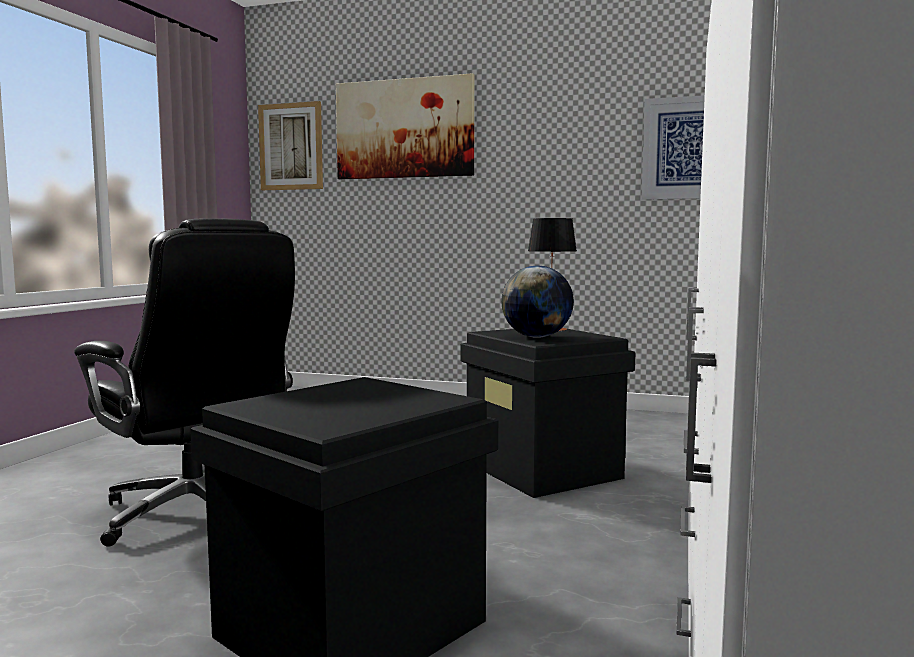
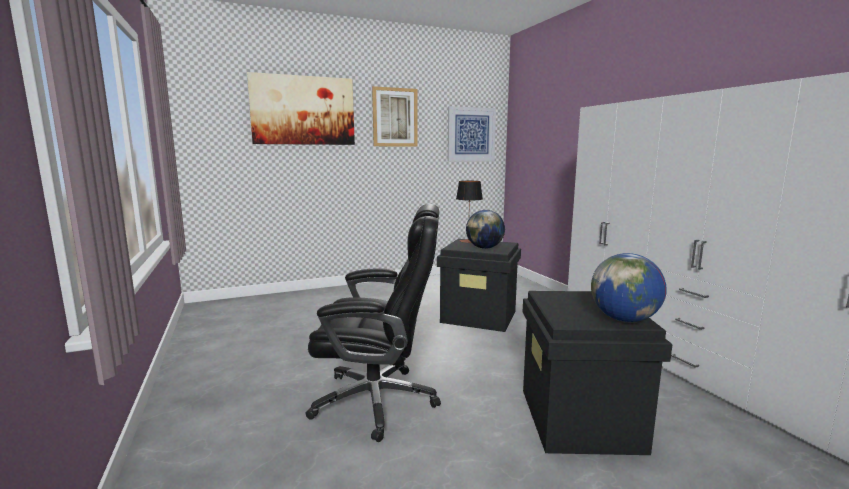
camera: 40 degrees left, 5 degrees up
(291, 146) = (205, 117): picture -> picture (395, 117)
(322, 420) = (624, 319): none -> globe

